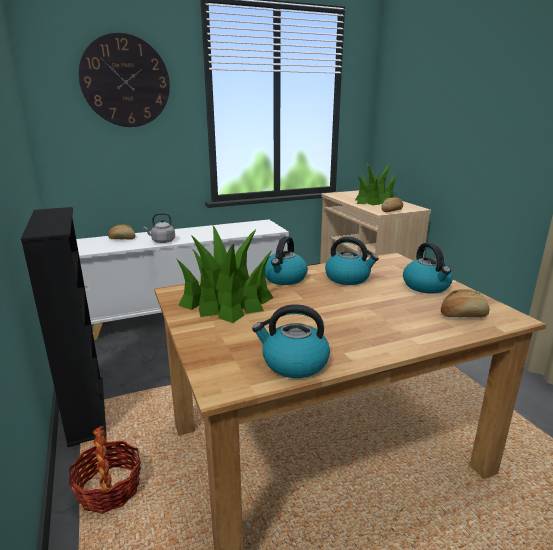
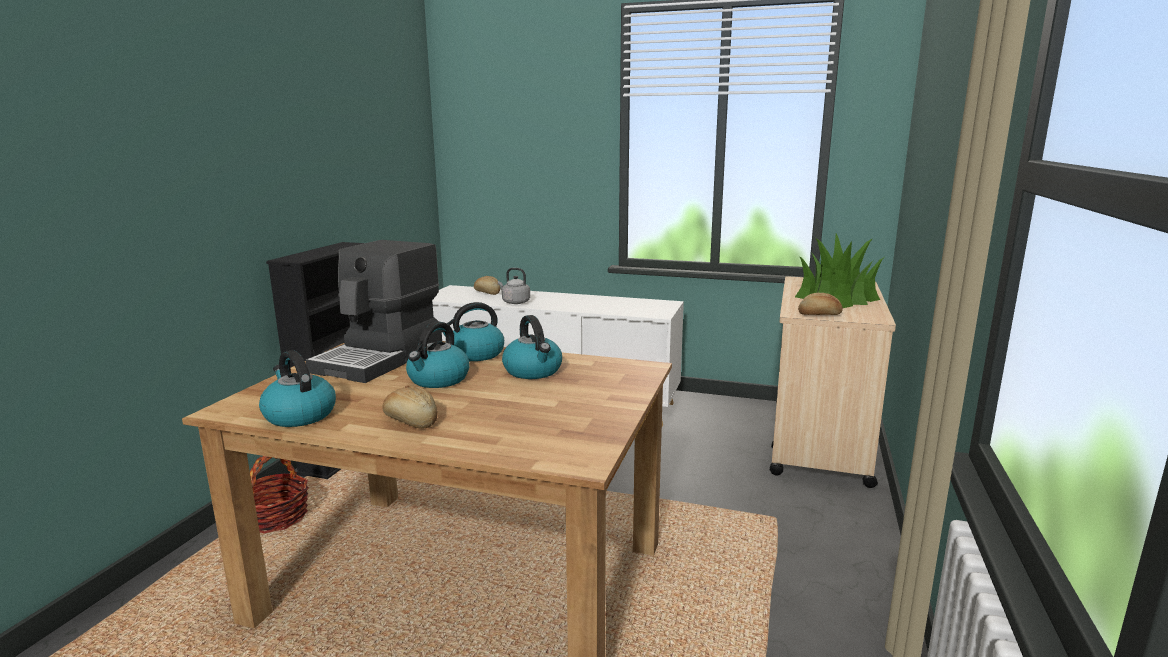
camera: 40 degrees right, 5 degrees down
(125, 81) = (528, 114): wall clock -> none
(227, 301) = (381, 358): potted plant -> coffee machine
(427, 286) = (589, 403): kettle -> kettle (438, 380)
(462, 315) = (537, 439): bread -> bread (411, 421)

